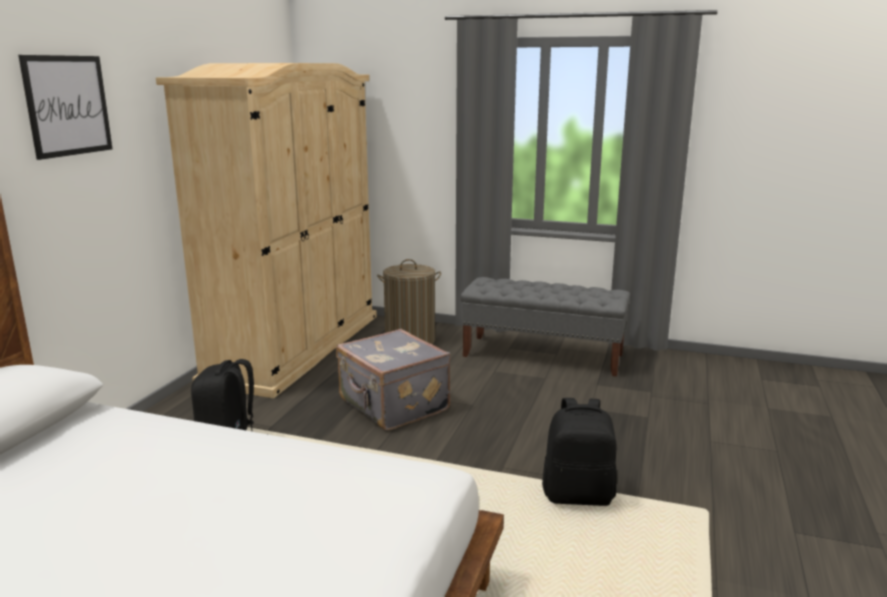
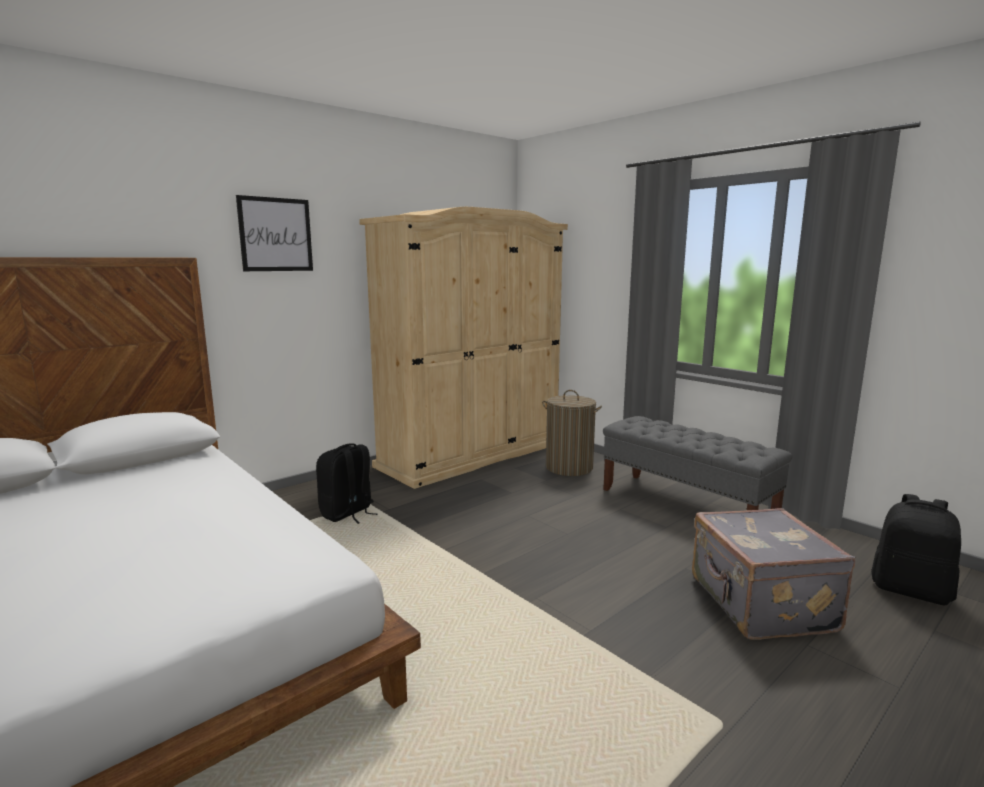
camera: 30 degrees right, 5 degrees down
(392, 406) = (496, 517): grey suitcase -> grey suitcase (759, 604)
(578, 495) = (583, 650): black backpack -> black backpack (911, 590)

